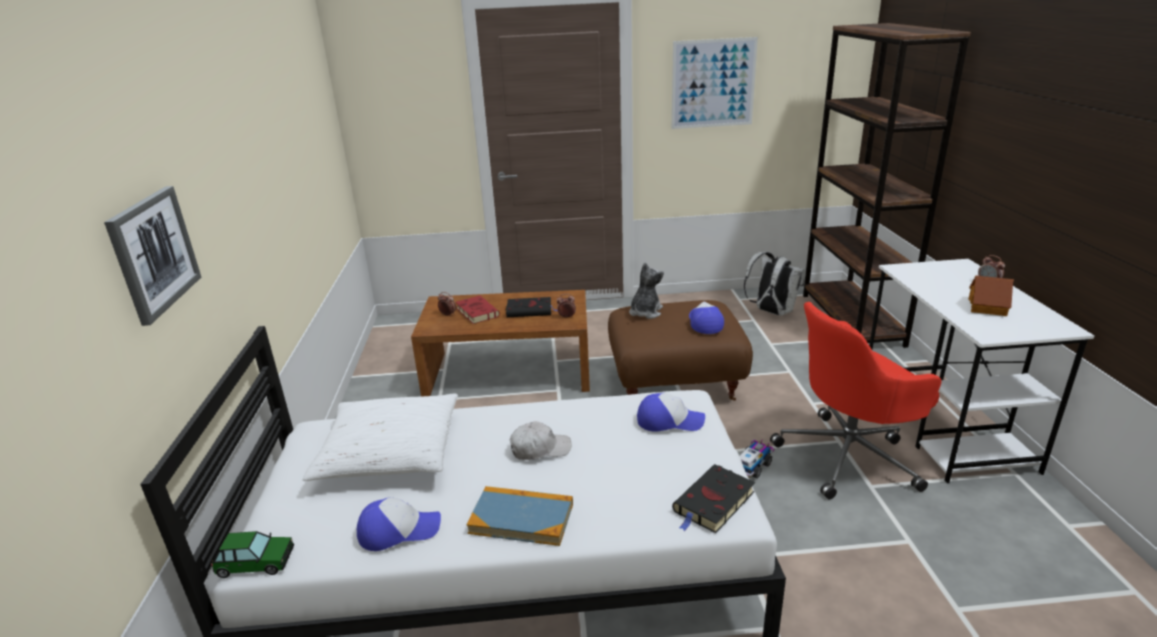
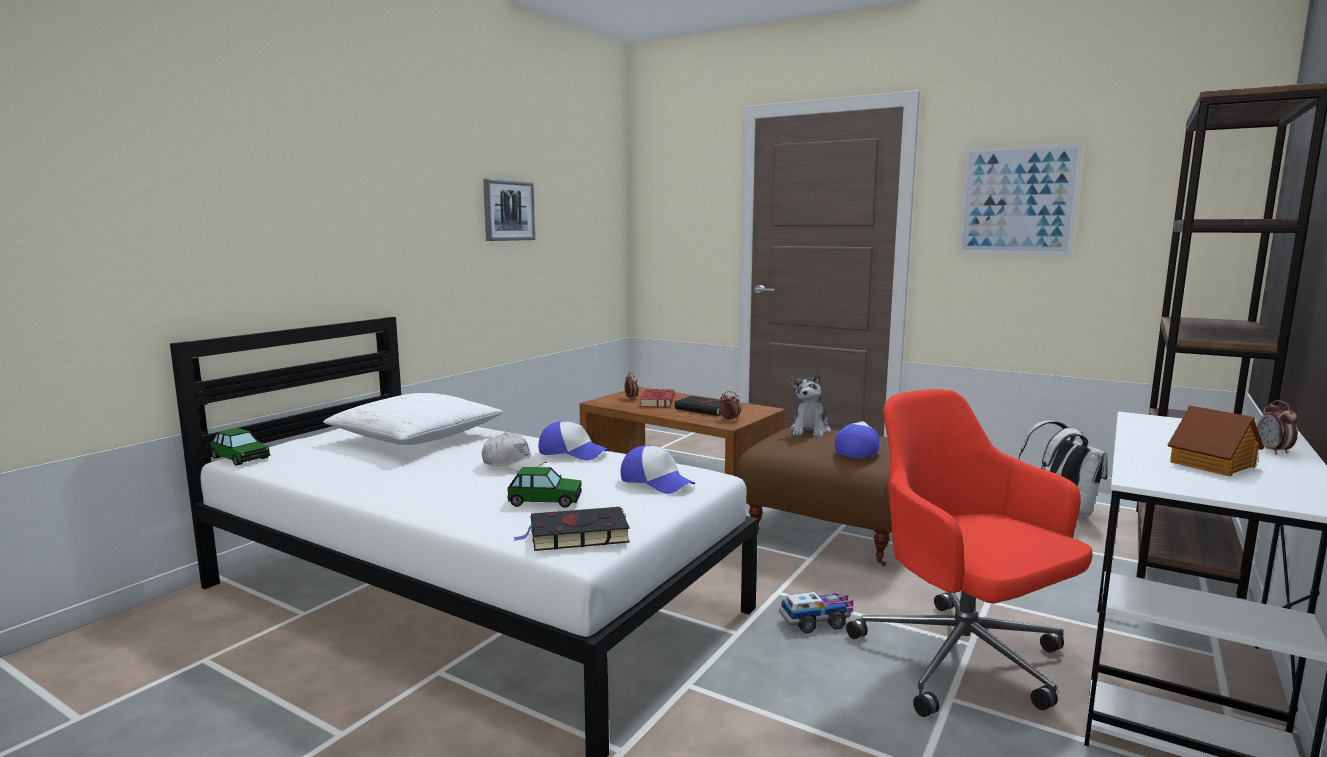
camera: 35 degrees right, 15 degrees down
(153, 253) = (284, 207): picture -> picture (508, 210)
(399, 530) = (335, 471): cap -> cap (572, 452)
(521, 518) = (416, 491): book -> none
(631, 477) = (545, 500): none -> toy car
(645, 312) = (810, 431): plush toy -> plush toy turned 135 degrees clockwise
(849, 456) = (963, 661): red office chair -> red office chair turned 45 degrees clockwise

